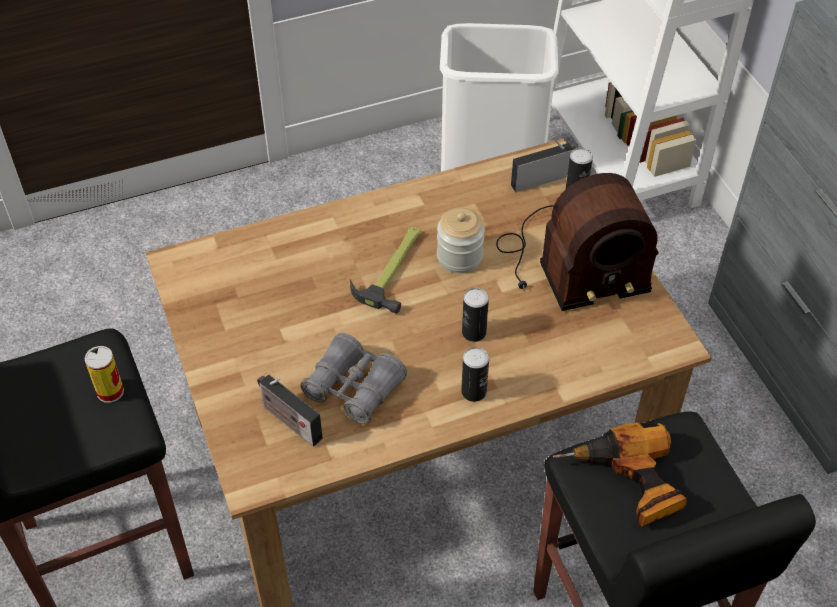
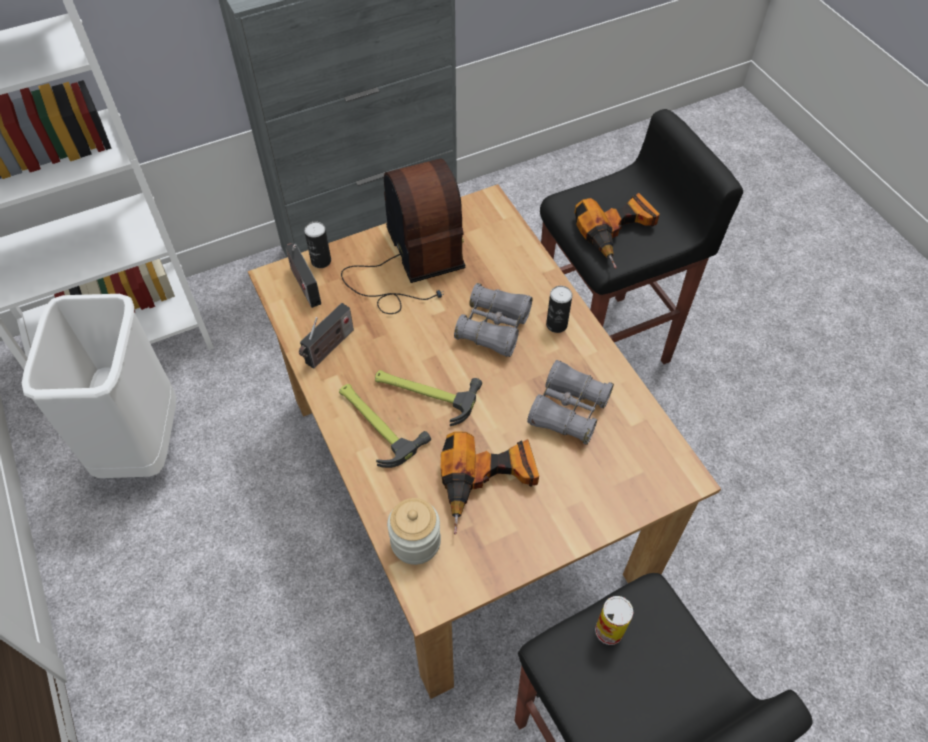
camera: 95 degrees left, 5 degrees up
(279, 312) = (488, 483): none -> power drill
(289, 421) = (614, 457): radio -> radio (328, 349)
(362, 231) = (376, 423): none -> hammer
(459, 257) = (405, 342): jar -> jar (415, 542)
(474, 332) = (493, 327): can -> grey binoculars

